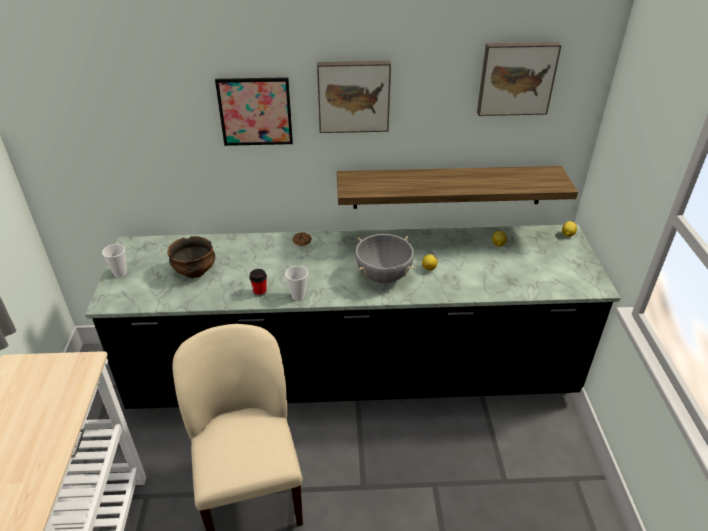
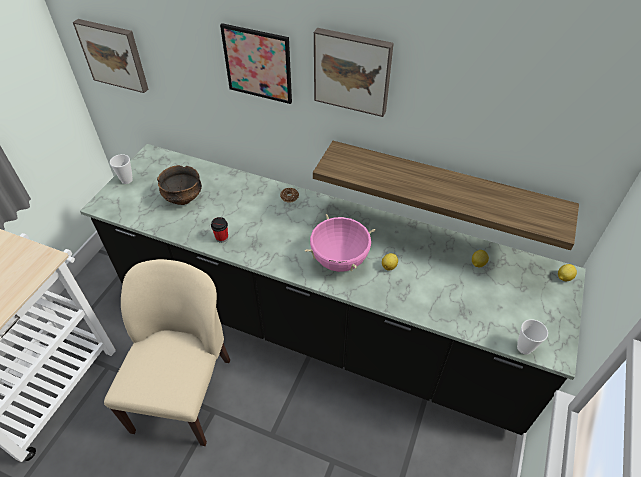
camera: 25 degrees right, 10 degrees up
(298, 296) = (251, 253): cup -> cup (524, 348)
(383, 276) = (339, 260): grey cooking pot -> pink cooking pot
(516, 78) = (538, 94): picture -> picture (114, 55)

